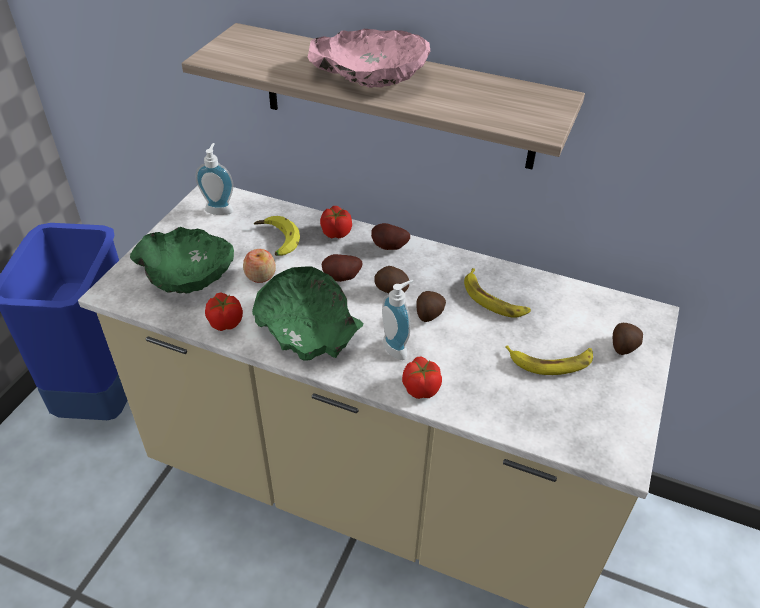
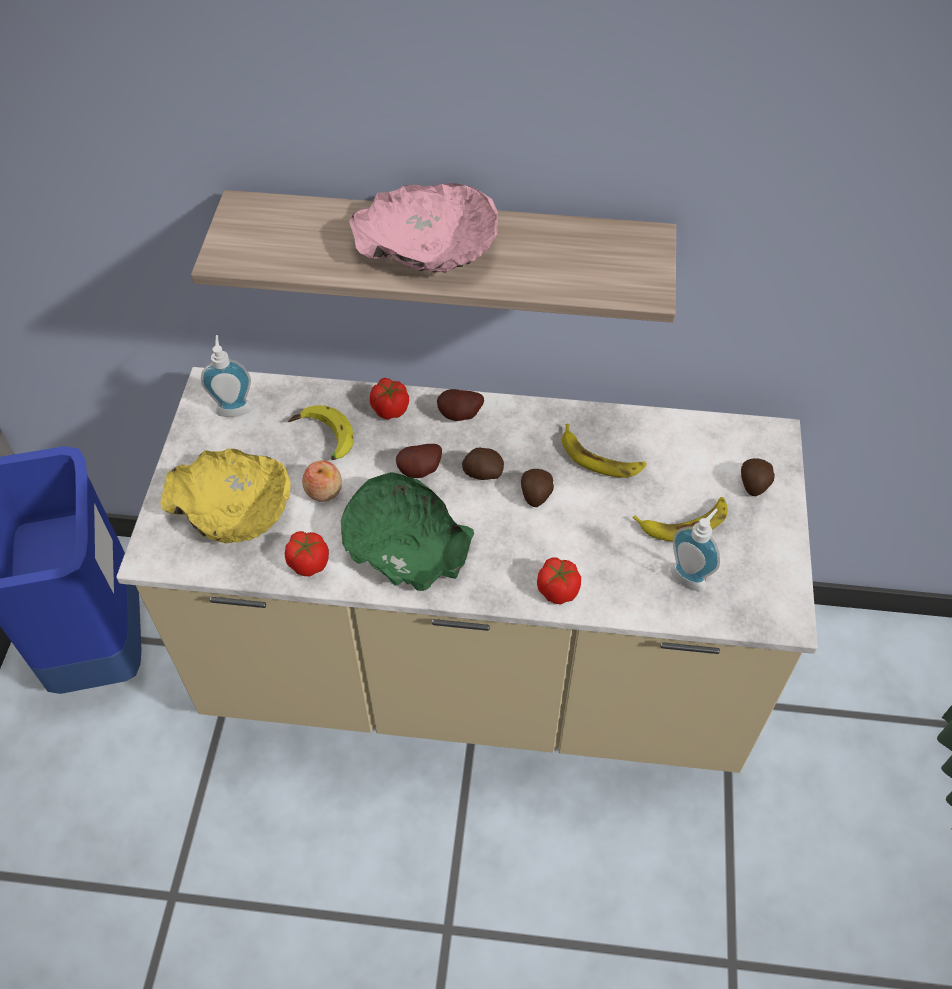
camera: 15 degrees left, 10 degrees up
(187, 273) = (233, 508): green bowl -> yellow bowl
(398, 347) = (516, 545): soap dispenser -> soap dispenser (690, 575)

